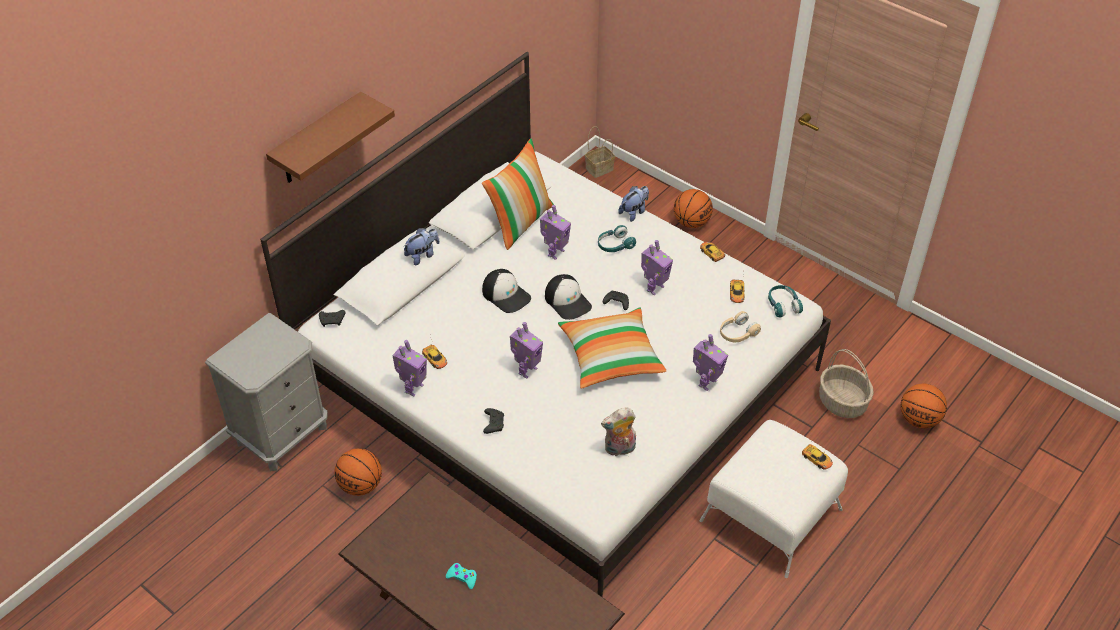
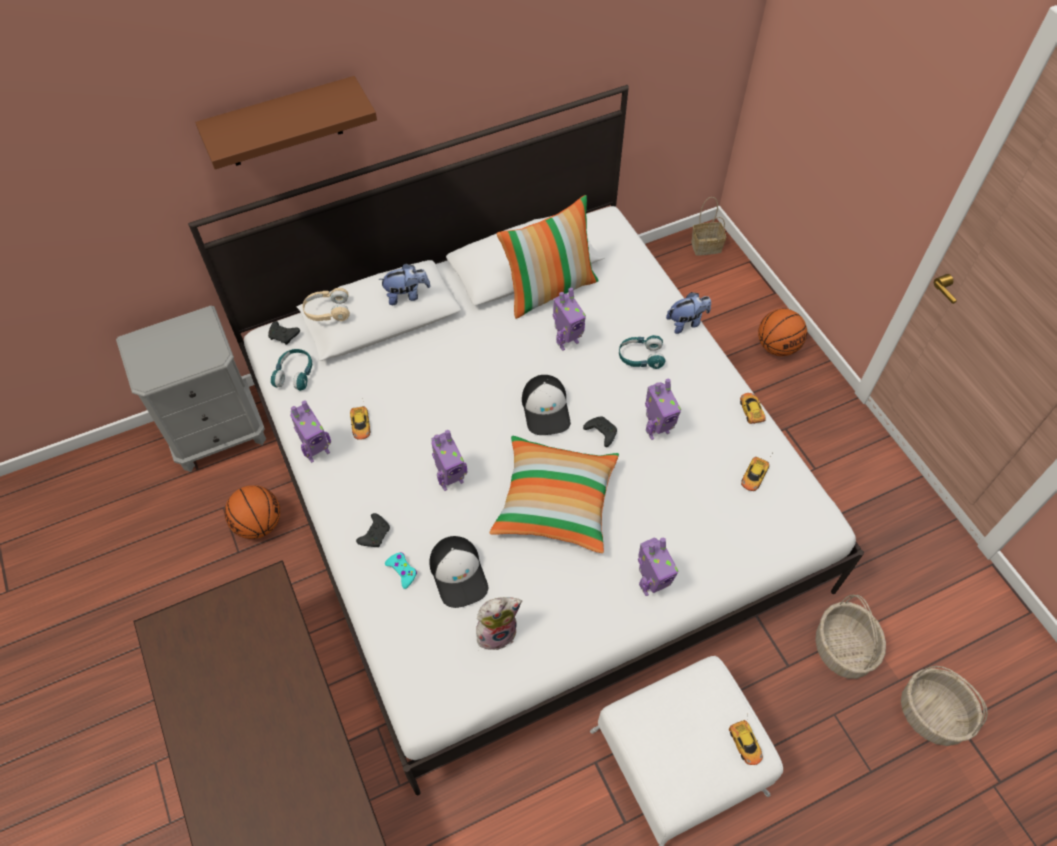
camera: 25 degrees right, 10 degrees up
(462, 577) = (238, 715): turquoise game controller -> turquoise game controller (402, 571)
(506, 295) = (482, 374): cap -> cap (459, 574)
(619, 449) = (497, 632): plush toy -> plush toy turned 150 degrees clockwise
(737, 333) = (725, 531): beige headphones -> beige headphones (327, 311)
(783, 305) = (804, 515): turquoise headphones -> turquoise headphones (295, 374)
(919, 419) = (930, 714): basketball -> basket

